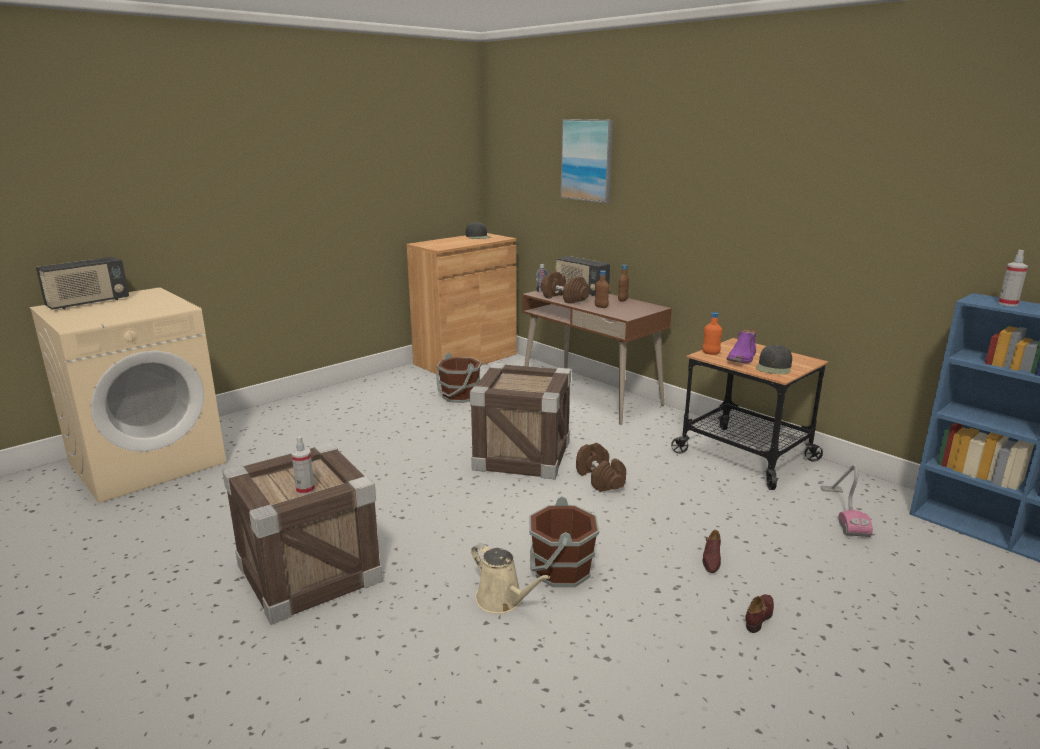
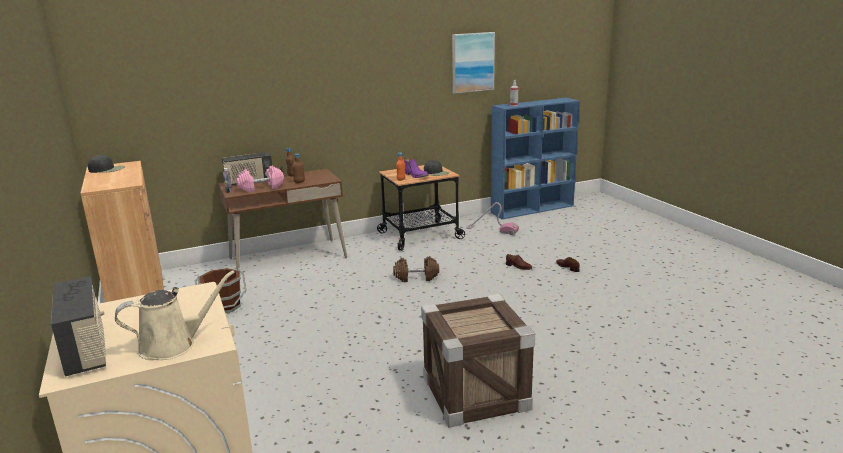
camera: 70 degrees left, 0 degrees up
(305, 490) = (489, 320): spray bottle -> none
(502, 600) = (533, 326): beige watering can -> beige watering can (173, 345)
(522, 456) = (362, 296): crate -> none
(561, 570) = (511, 305): brown bucket -> none
(564, 298) = (261, 188): brown dumbbell -> pink dumbbell
(587, 160) = (219, 74): picture -> picture (472, 62)

